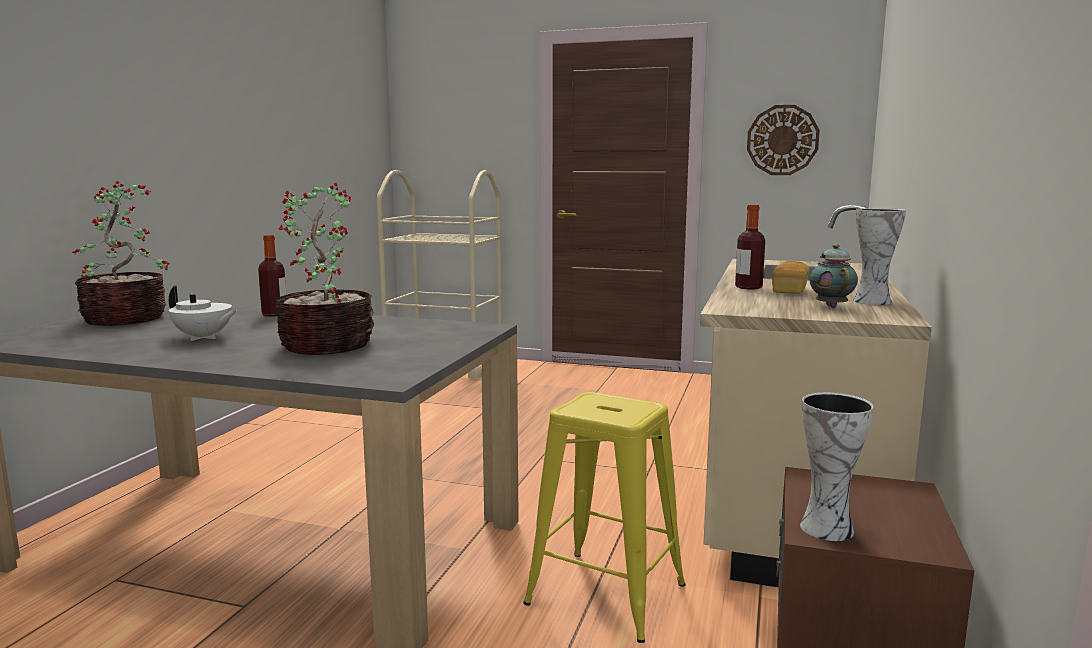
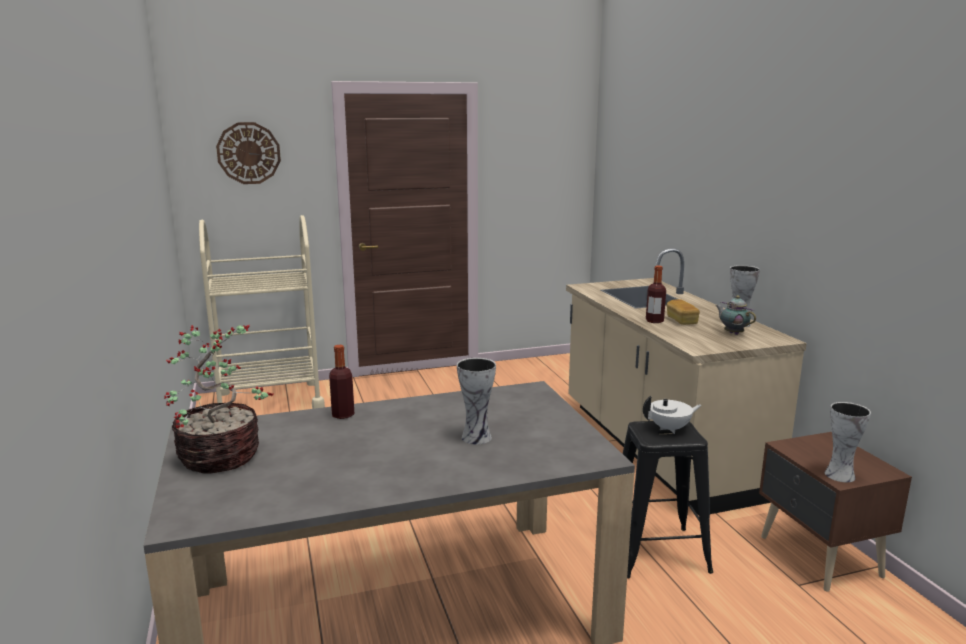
camera: 35 degrees left, 5 degrees up
(203, 337) = (364, 458): white teapot -> white teapot (670, 429)
(327, 344) = (477, 437): potted plant -> vase
(606, 594) = (657, 552): yellow stool -> black stool
(782, 140) = (536, 177): wall clock -> wall clock (248, 153)

